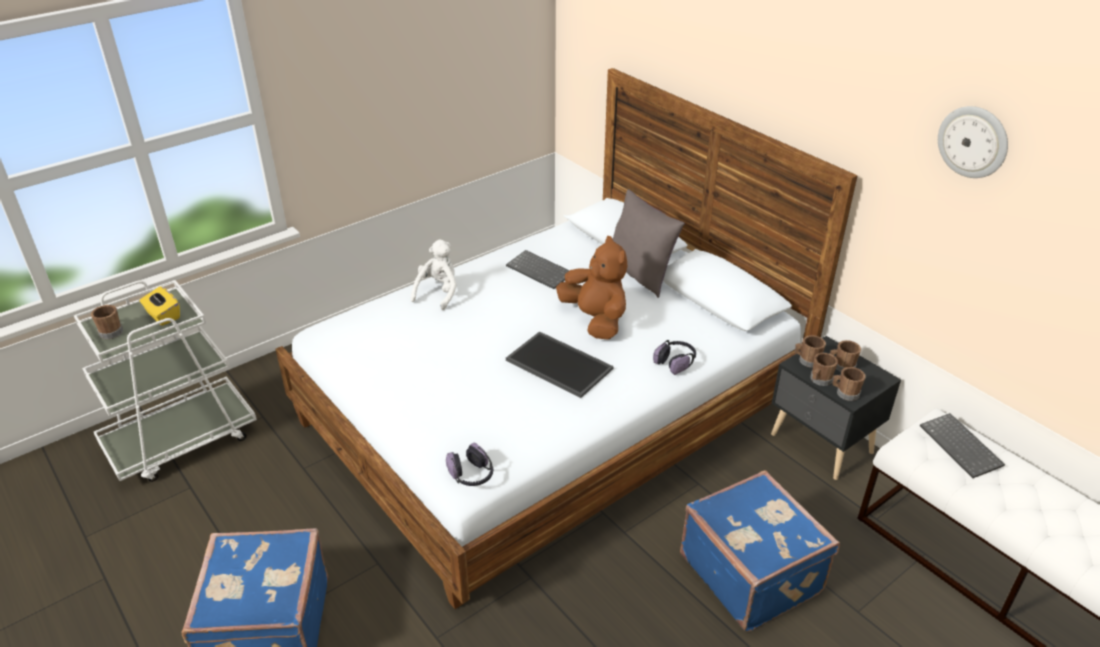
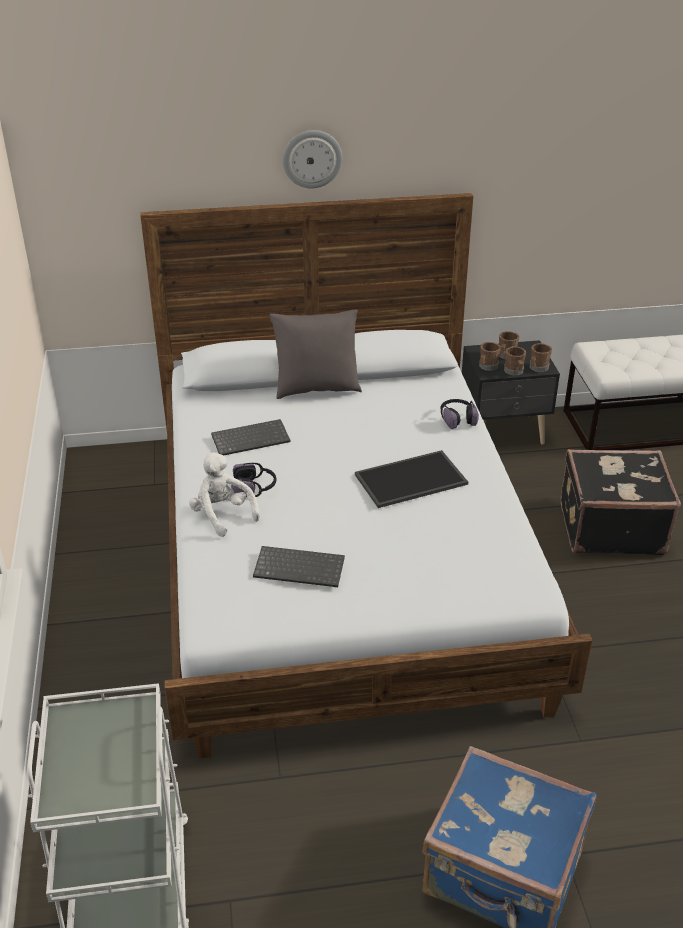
camera: 60 degrees left, 0 degrees up
(109, 331) = (93, 794): brown mug -> none
(163, 316) = (106, 731): yellow tissue box -> none
(471, 475) = (528, 582): headphones -> headphones (254, 488)
(595, 320) = (361, 437): brown plush toy -> none
(751, 572) = (610, 527): blue suitcase -> black suitcase
(962, 447) = (623, 351): keyboard -> keyboard (300, 567)
(973, 141) = (562, 123): wall clock -> wall clock (312, 158)

